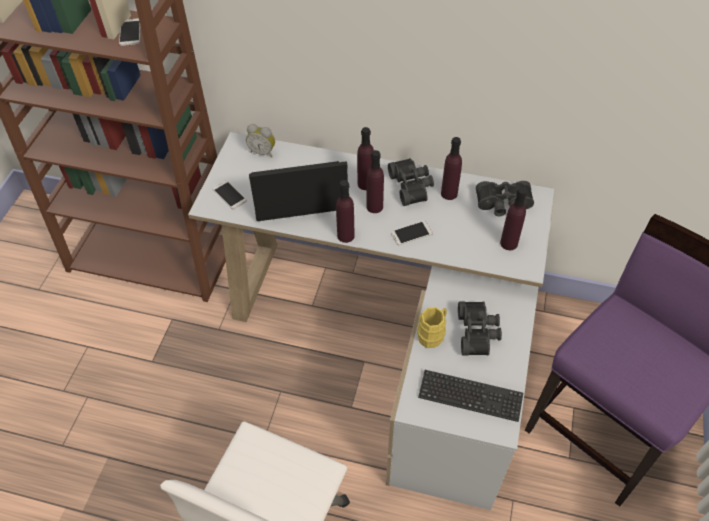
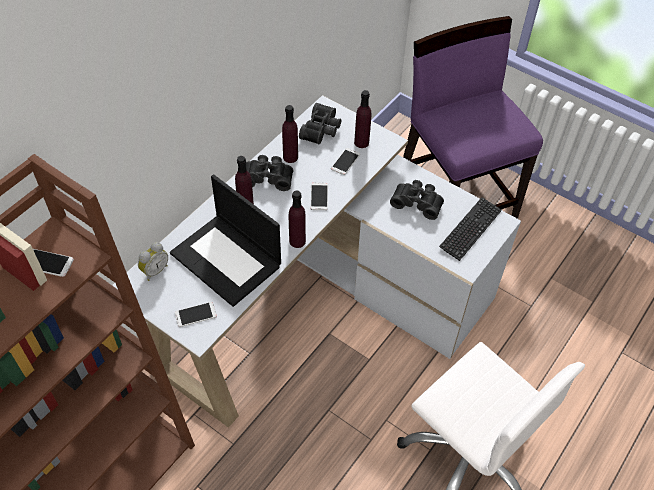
camera: 70 degrees left, 0 degrees up
(298, 194) = (227, 260): laptop -> laptop turned 60 degrees counterclockwise
(374, 207) = (276, 210): purple bottle -> none
(433, 333) = (406, 230): yellow mug -> none
(472, 238) = (345, 161): none -> phone

